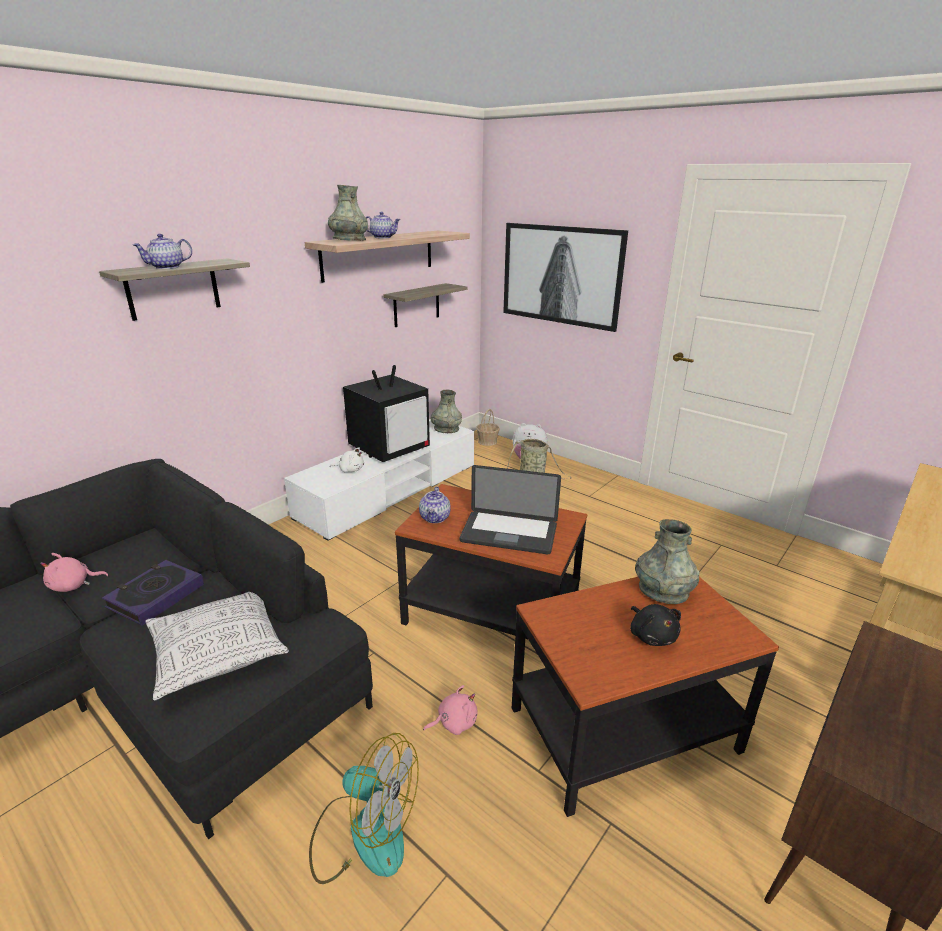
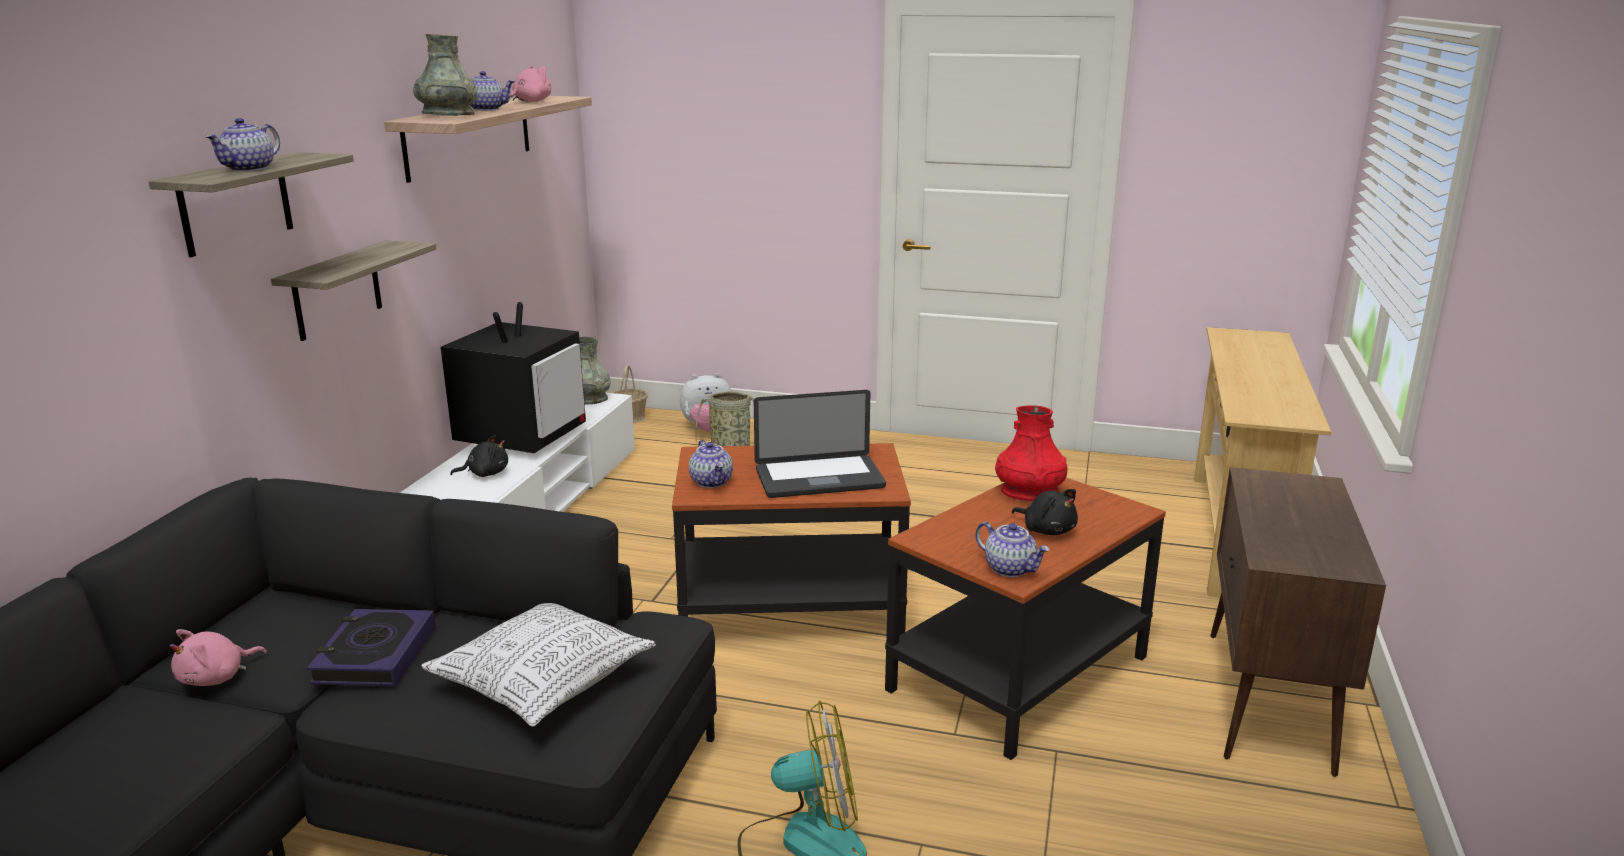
camera: 25 degrees left, 5 degrees down
(350, 470) = (485, 474): white plush toy -> black plush toy
(416, 305) = (516, 211): shelf -> shelf (337, 291)
(454, 722) = (828, 722): pink plush toy -> pink plush toy (530, 102)
(561, 275) = (722, 150): picture -> none
(591, 669) = (1010, 569): none -> teapot
(663, 590) = (1029, 492): grey vase -> red vase

